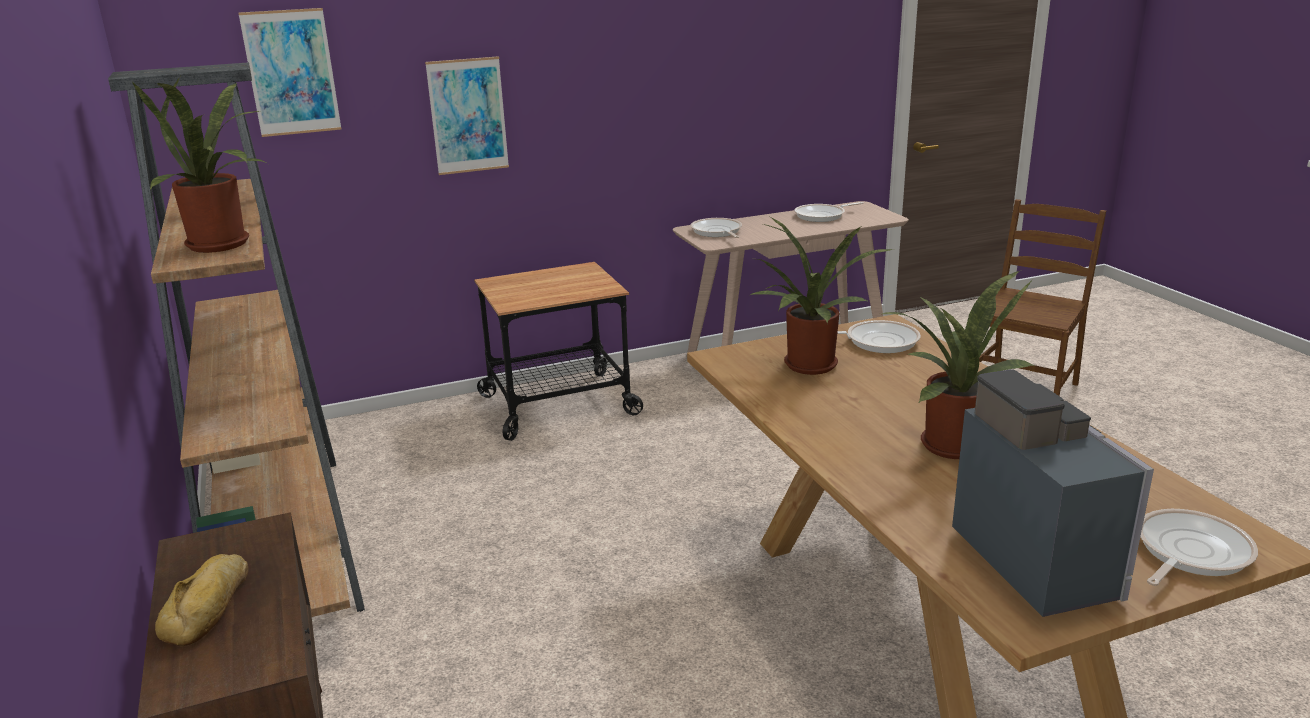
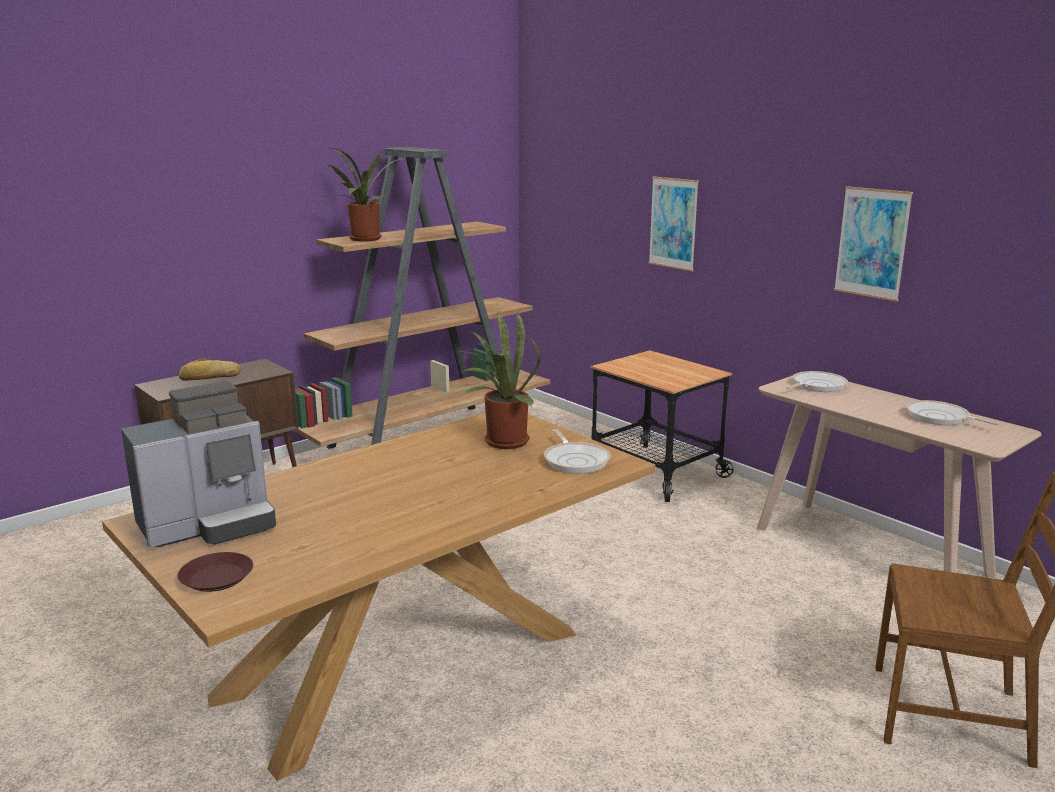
camera: 70 degrees right, 5 degrees down
(291, 72) = (585, 170): picture -> picture (872, 243)
(949, 442) = (381, 493): potted plant -> none
(1189, 552) = (216, 577): frying pan -> brown plate

